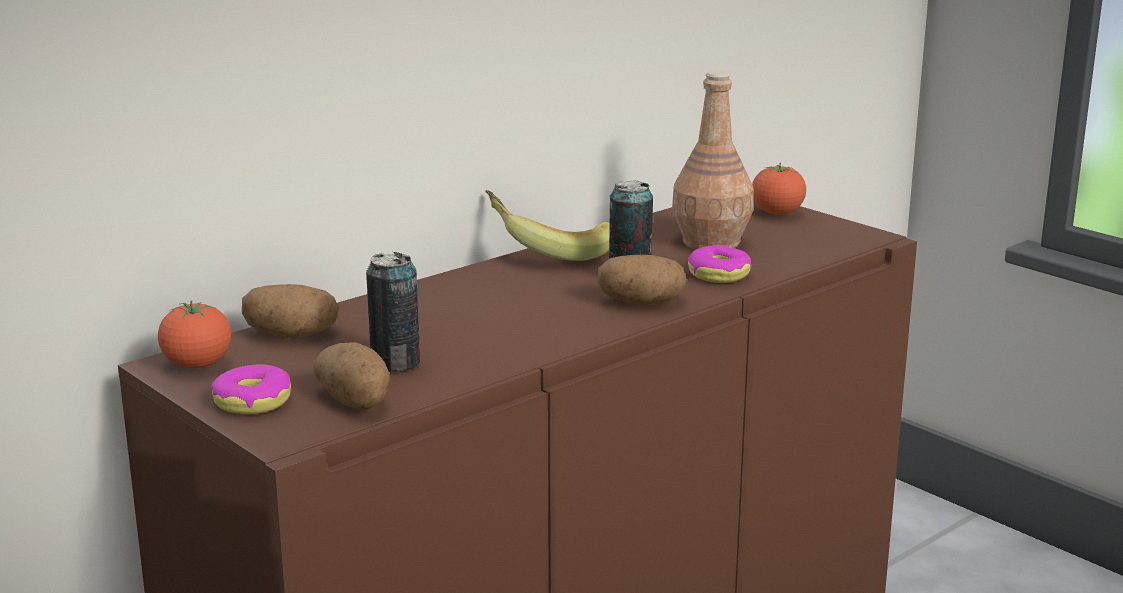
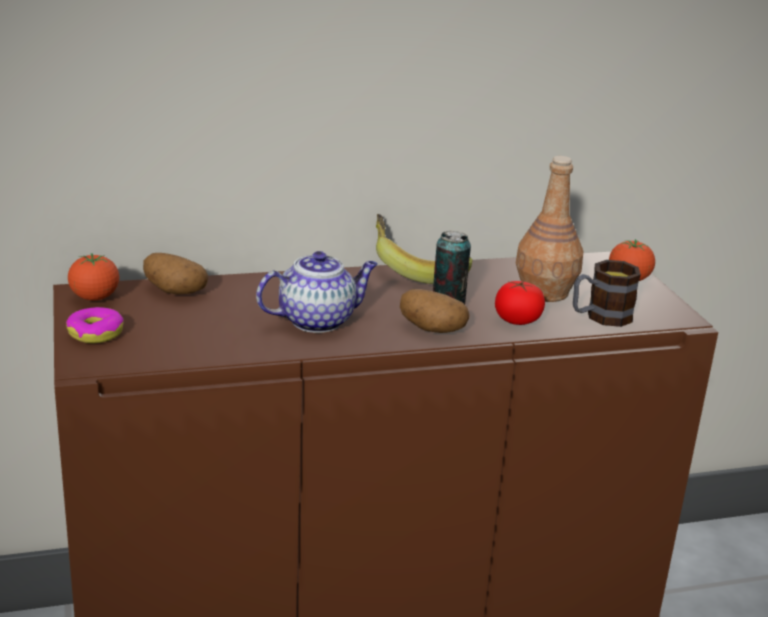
camera: 25 degrees right, 5 degrees up
(356, 402) = (154, 352): potato -> none
(395, 364) = (211, 330): can -> none
(506, 324) = (318, 320): none -> teapot
(719, 274) = (517, 320): donut -> tomato
(795, 252) = (600, 317): none -> mug

